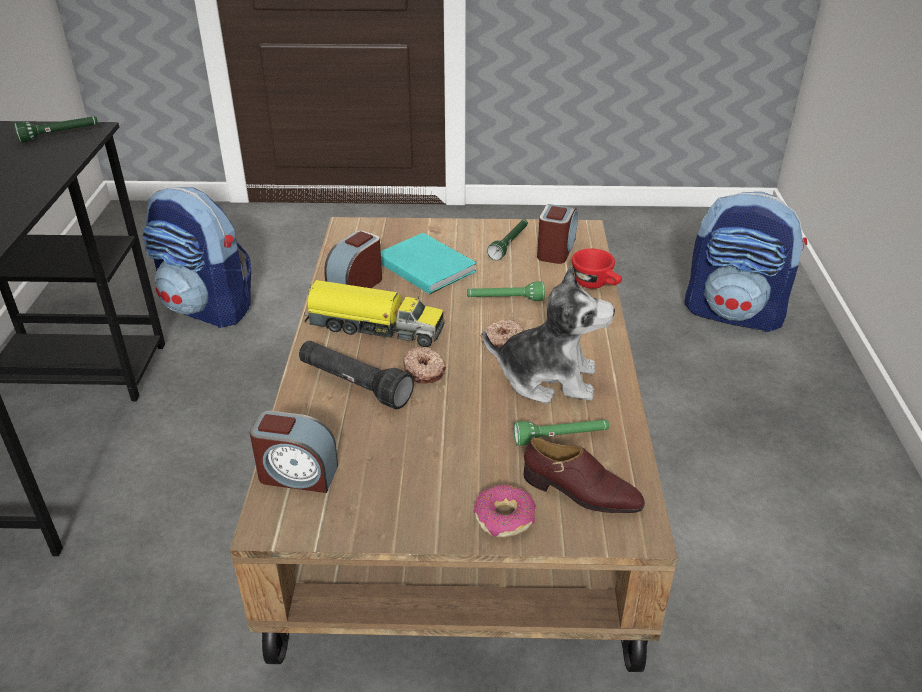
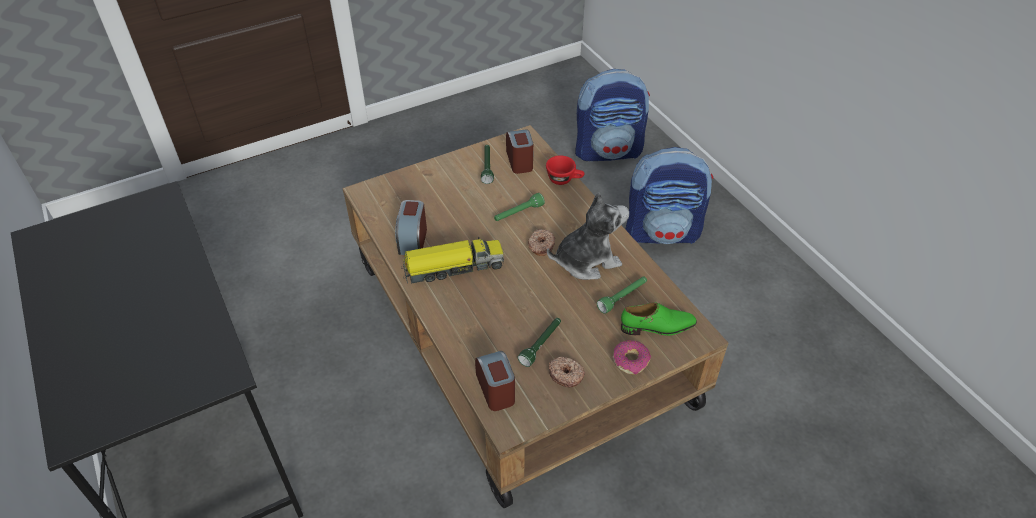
camera: 30 degrees left, 10 degrees up
(60, 135) = (145, 211): green flashlight -> green flashlight (541, 344)
(208, 308) = (239, 286): backpack -> backpack (663, 232)
(297, 474) = (496, 389): alarm clock -> alarm clock turned 90 degrees counterclockwise
(354, 385) = (477, 315): black flashlight -> none
(424, 371) = (511, 286): donut -> donut (566, 374)
(425, 265) = (445, 205): turquoise book -> none
(581, 493) = (657, 327): brown shoe -> green shoe

